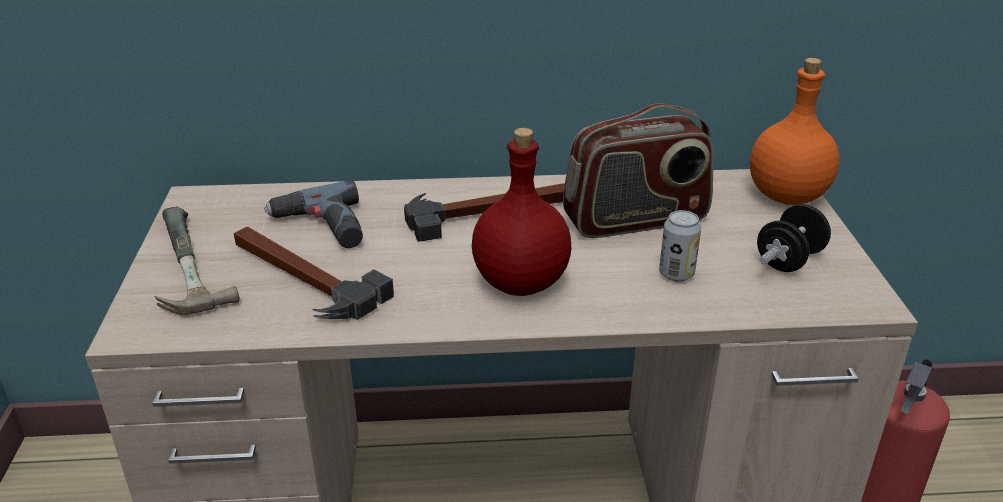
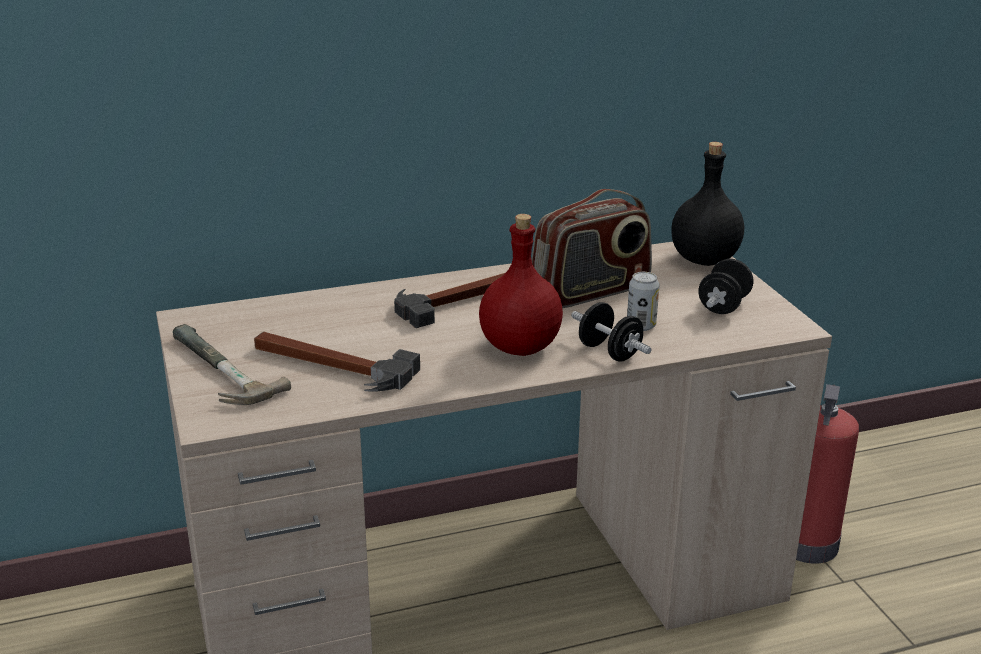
camera: 15 degrees left, 5 degrees down
(321, 228) = (323, 328): power drill -> none
(623, 305) = (609, 352): none -> black dumbbell
(785, 196) = (703, 260): orange bottle -> black bottle

